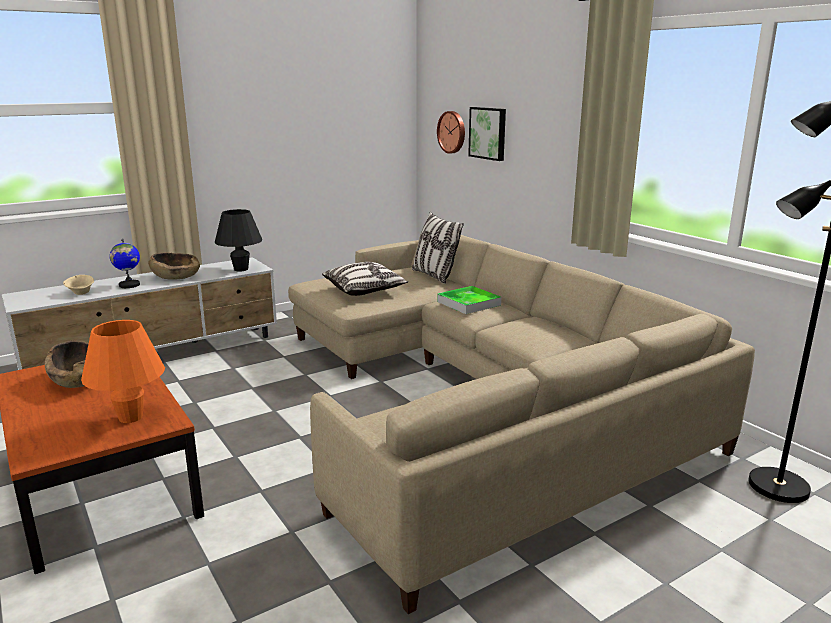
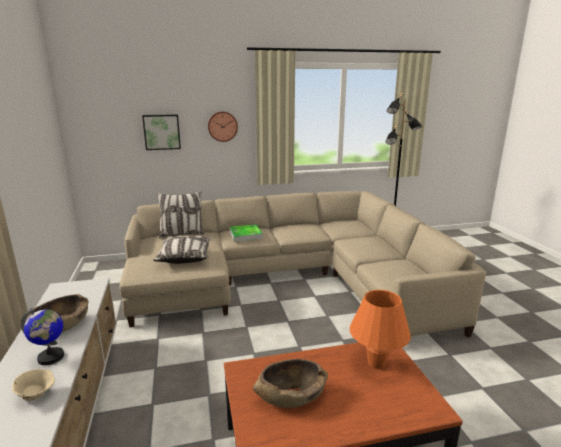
camera: 70 degrees left, 0 degrees up
(241, 269) = (86, 291): black table lamp -> none
(452, 132) = (117, 135): wall clock -> wall clock (222, 126)

